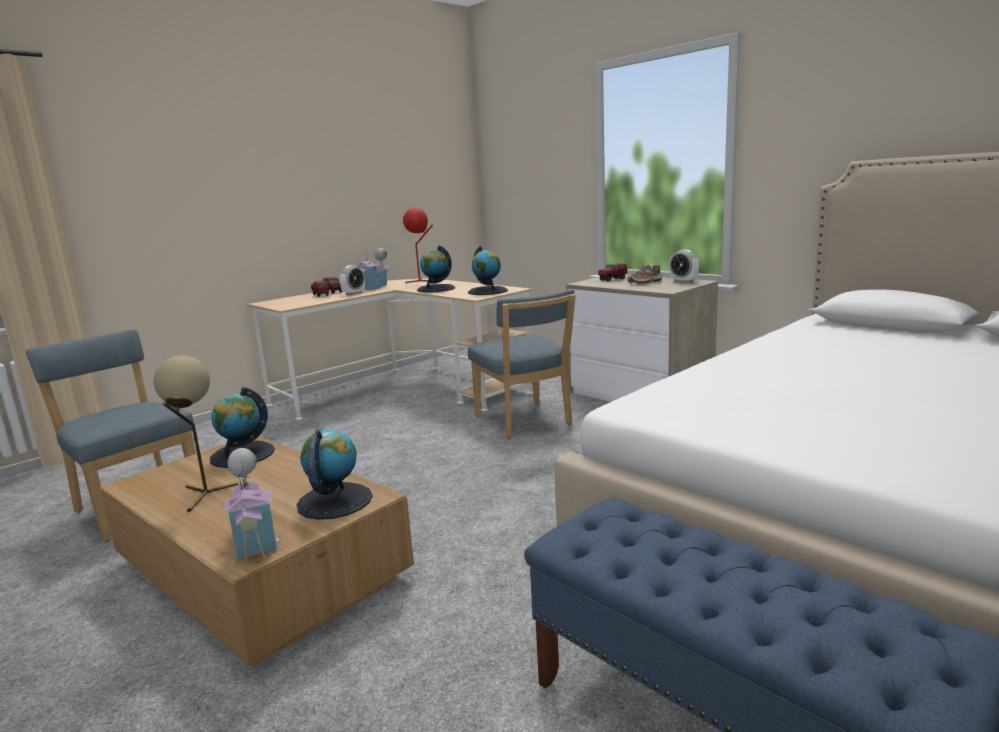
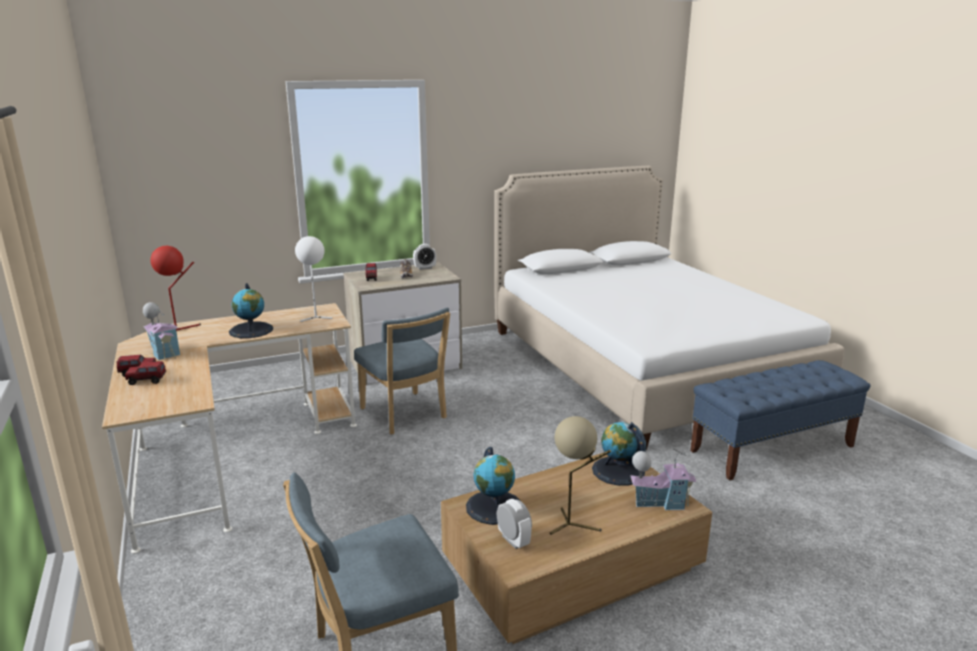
camera: 70 degrees left, 5 degrees up
(354, 294) = (184, 365): alarm clock -> alarm clock (513, 540)
(488, 291) = (315, 316): globe -> white table lamp
(525, 422) = (405, 415): blue chair -> blue chair turned 60 degrees clockwise

